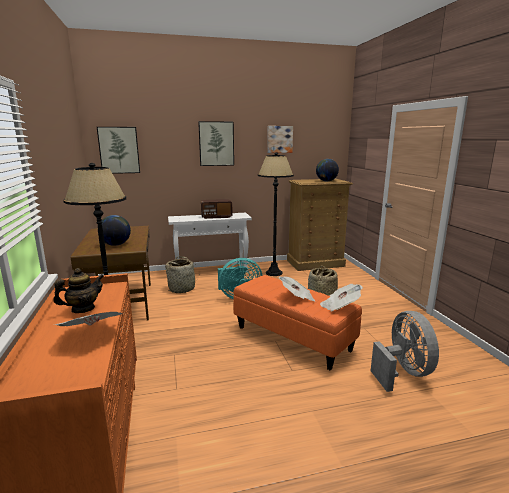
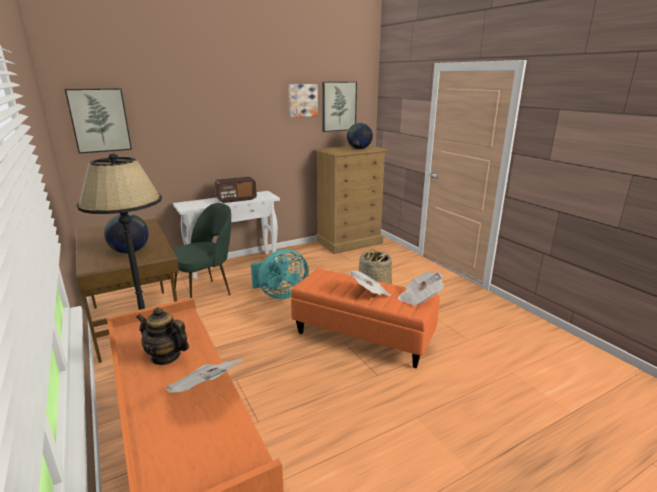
camera: 15 degrees left, 5 degrees up
(83, 309) = (166, 356): teapot -> teapot turned 105 degrees counterclockwise
(182, 288) = (207, 292): basket -> green chair
(216, 143) = (228, 108): picture -> picture (338, 106)
(273, 273) = (308, 259): black floor lamp -> none
(403, 372) = (486, 358): grey fan -> none

